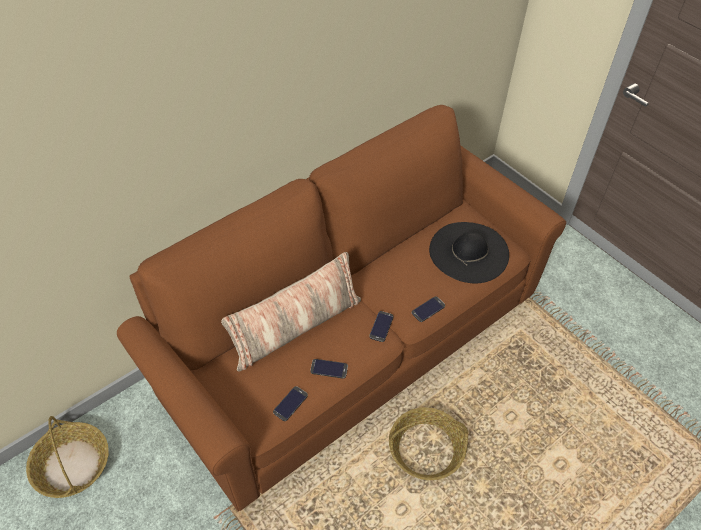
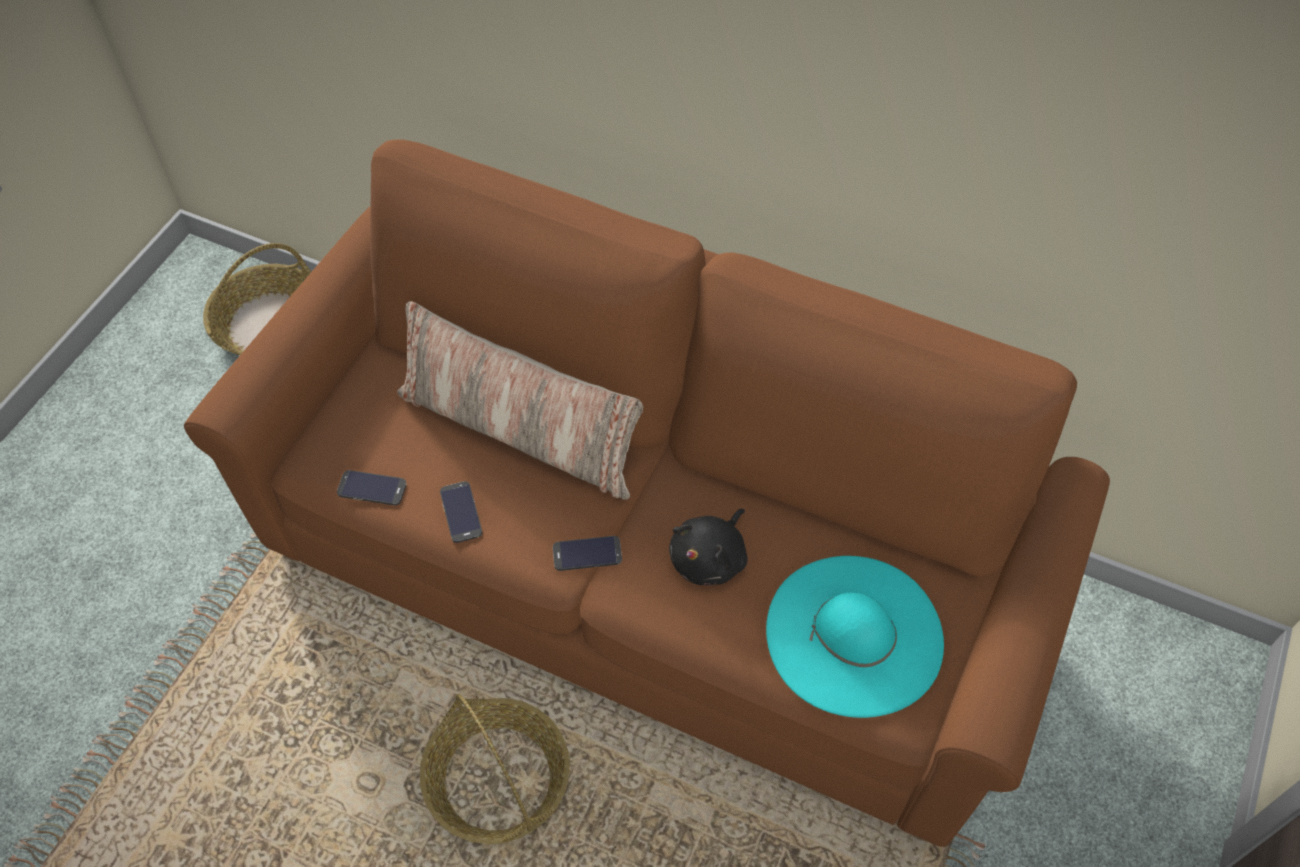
camera: 65 degrees right, 5 degrees up
(408, 283) = (710, 558): none -> black plush toy
(428, 309) = (667, 614): phone -> none
(469, 252) = (854, 634): black hat -> turquoise hat

